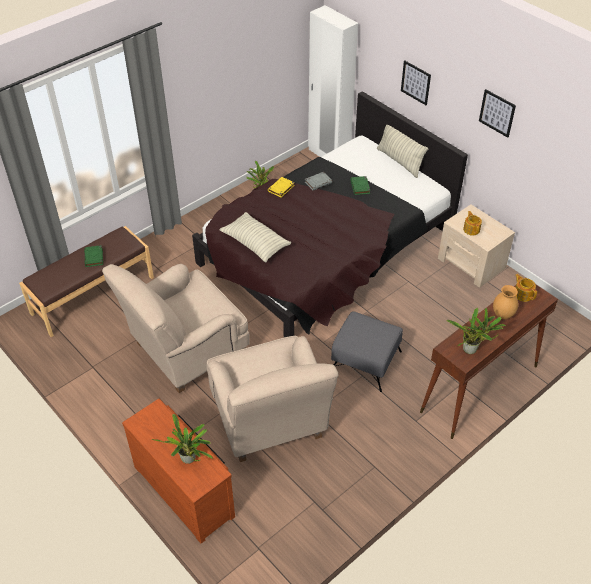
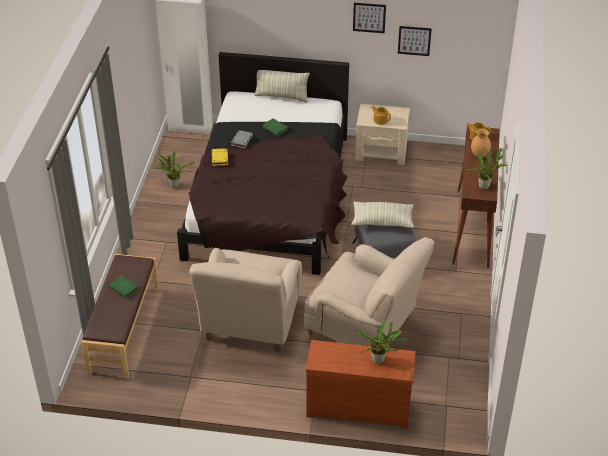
camera: 40 degrees left, 5 degrees down
(255, 243) = (248, 206): pillow -> pillow (382, 221)
(415, 82) = (279, 23): picture -> picture (414, 40)

